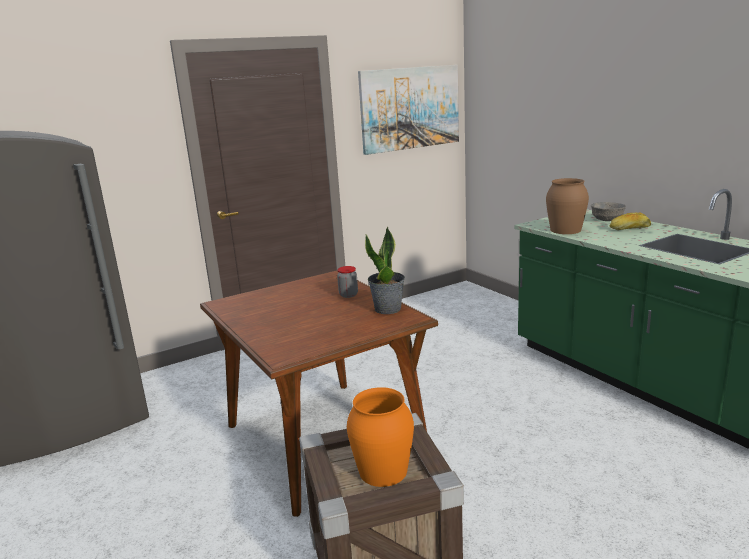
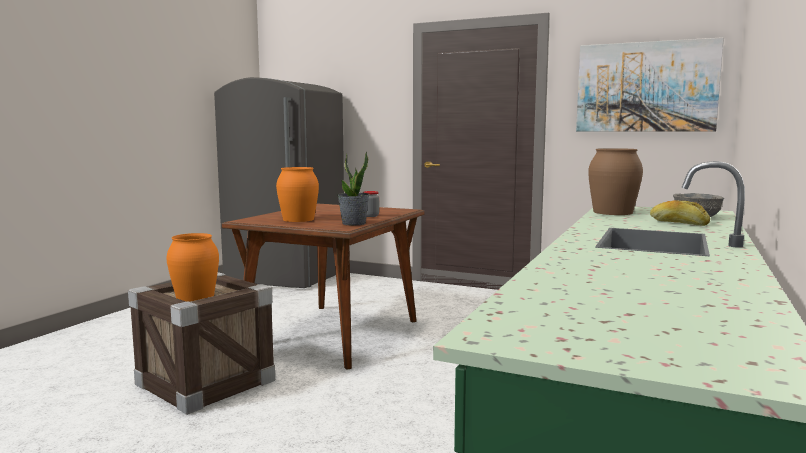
camera: 55 degrees right, 10 degrees down
(321, 329) = (298, 219): none -> orange vase

